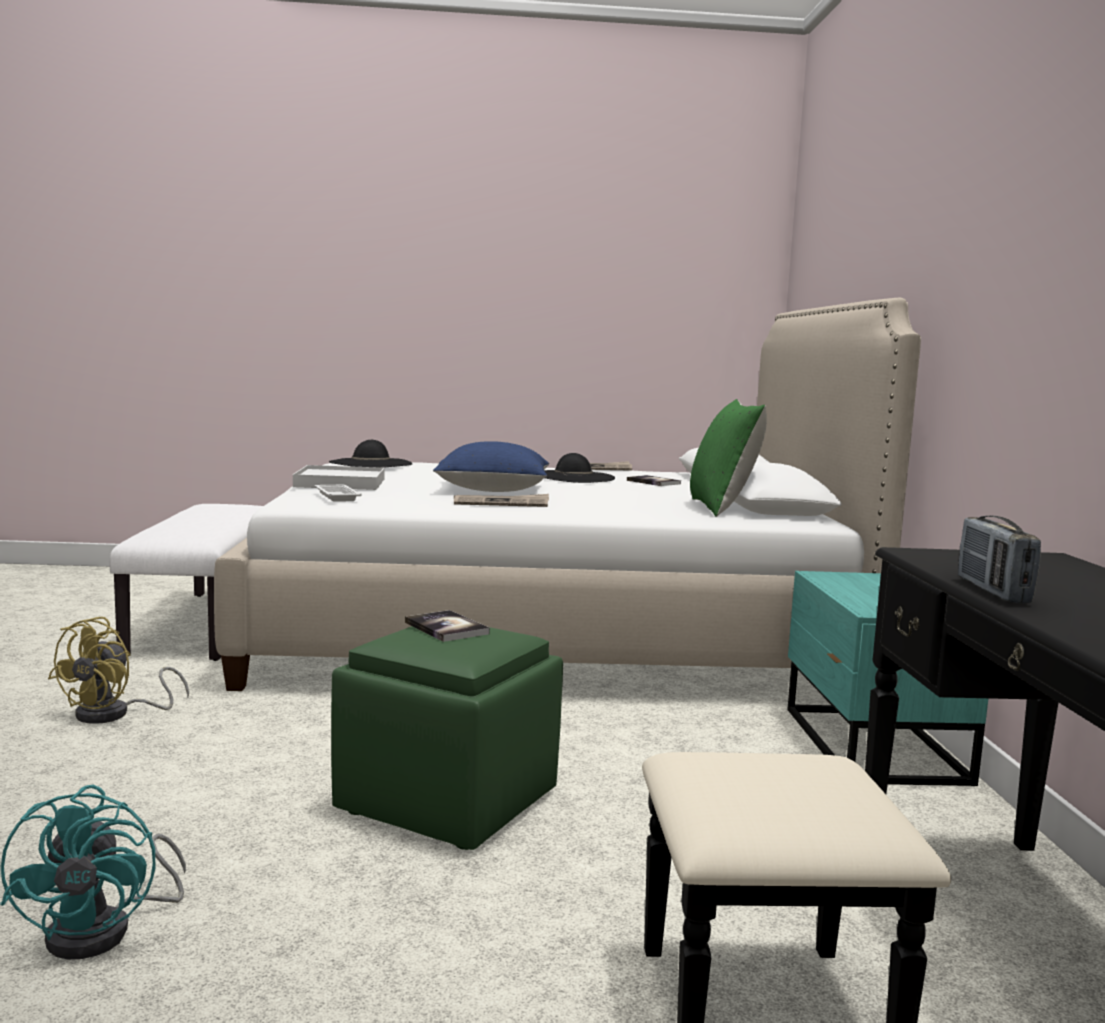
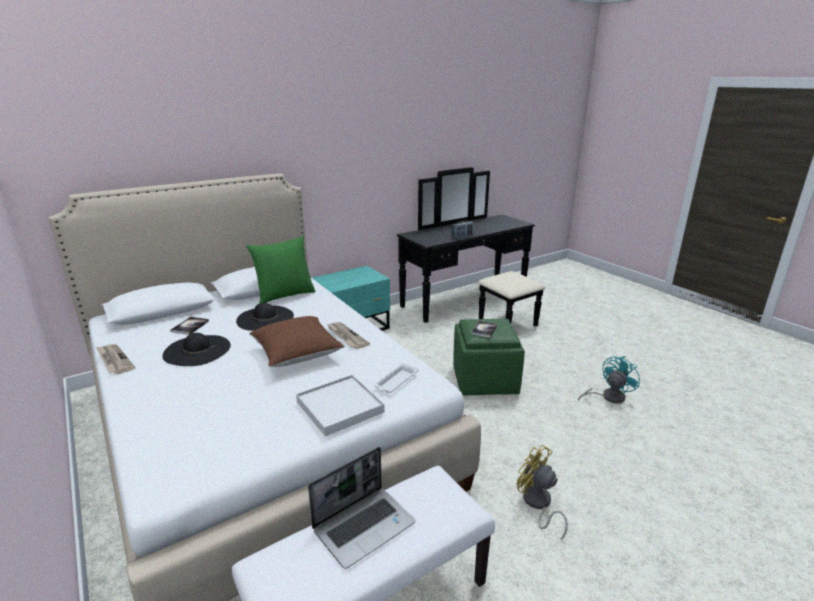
camera: 120 degrees left, 15 degrees up
(114, 714) = (537, 504): yellow fan -> yellow fan turned 120 degrees counterclockwise
(215, 518) = (364, 525): none -> laptop
(370, 463) = (212, 444): black hat -> black hat (265, 318)
(493, 490) = (297, 354): blue pillow -> brown pillow

